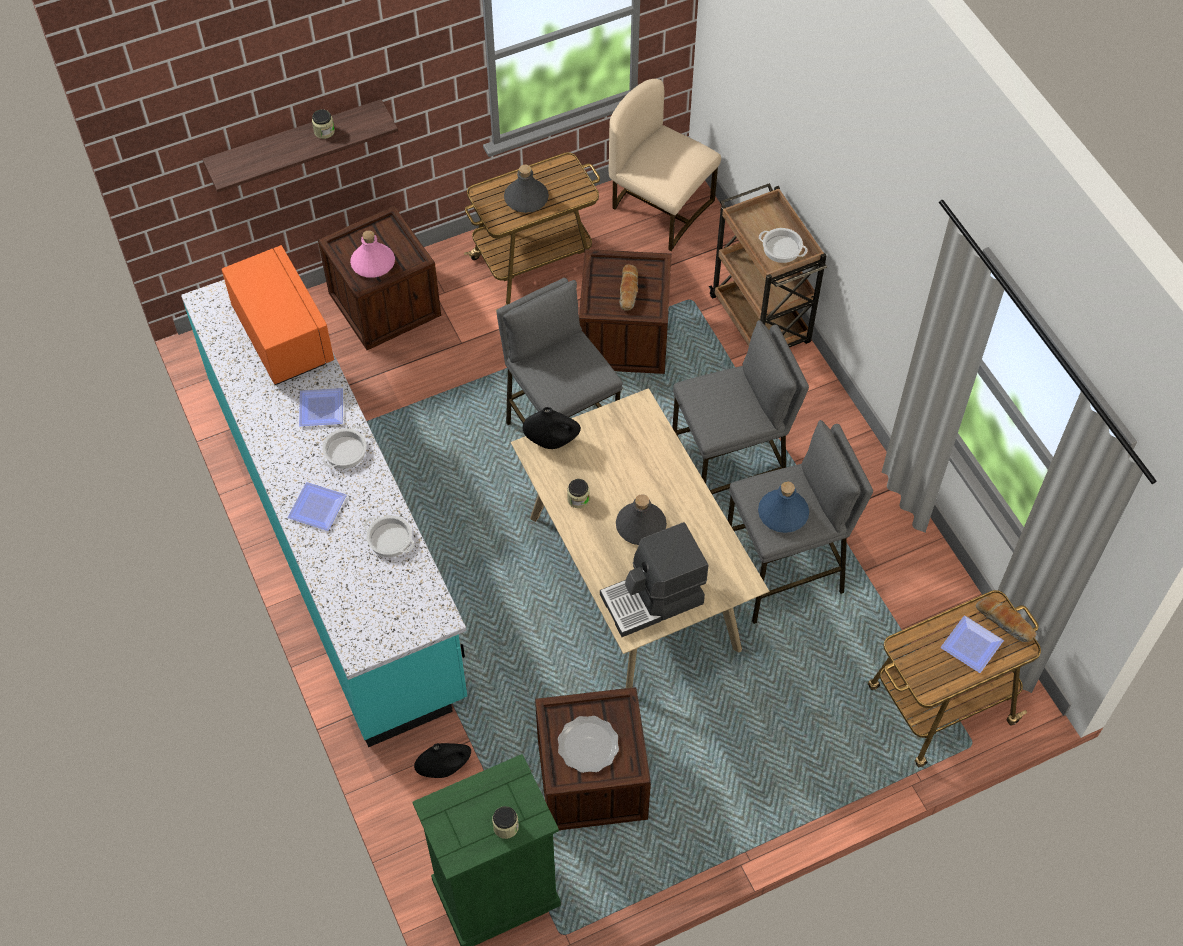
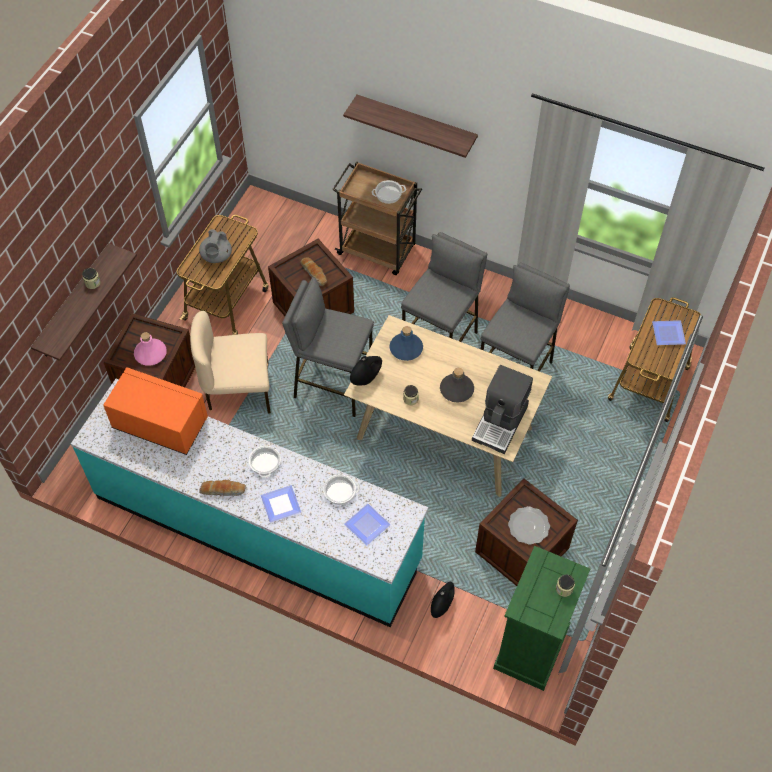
camera: 40 degrees left, 0 degrees up
(323, 410) = (228, 449): plate -> plate (369, 525)
(526, 198) = (216, 256): grey bottle -> grey teapot
(659, 208) = (264, 224): beige chair -> beige chair (238, 390)
(783, 513) = (524, 331): blue bottle -> blue bottle (406, 348)
(841, 173) = (416, 125): none -> shelf
(1005, 622) = (672, 311): bread -> bread (223, 490)

